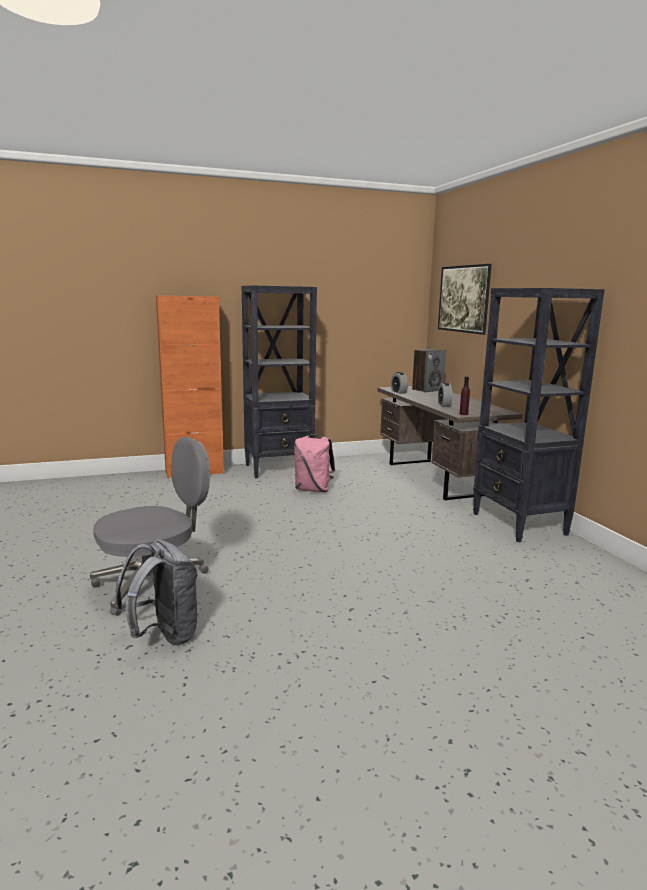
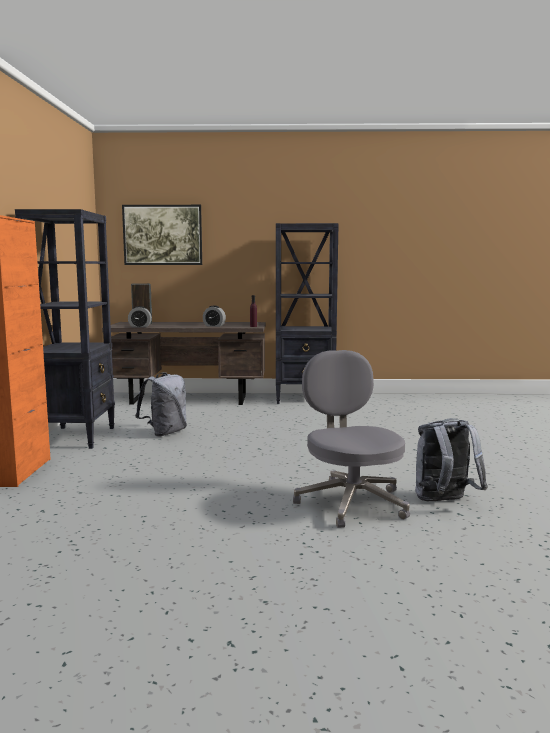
camera: 70 degrees left, 5 degrees down
(313, 490) = (165, 433): pink backpack -> grey backpack

